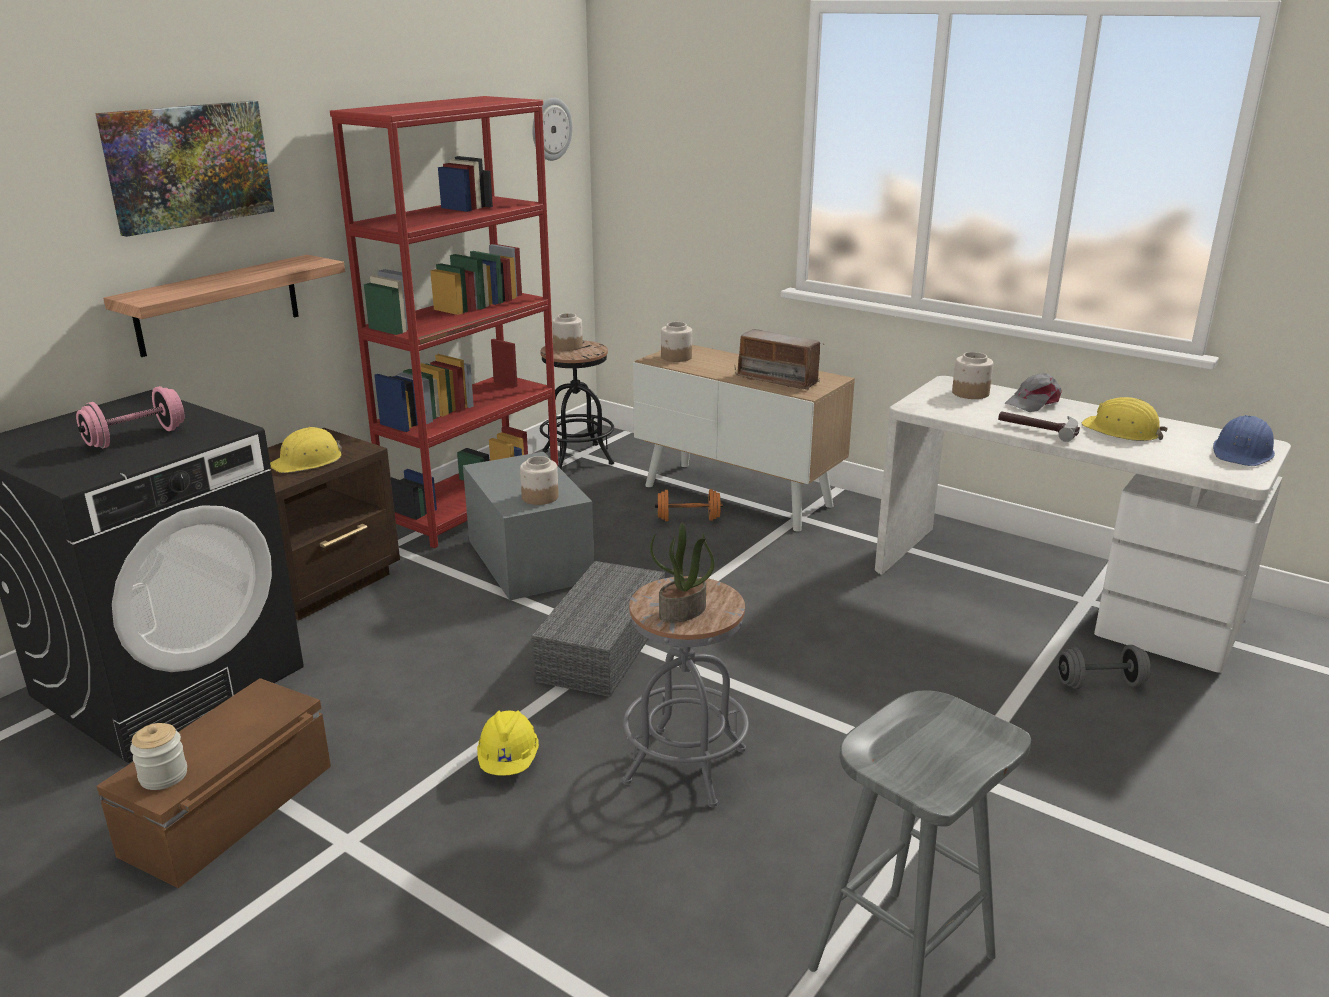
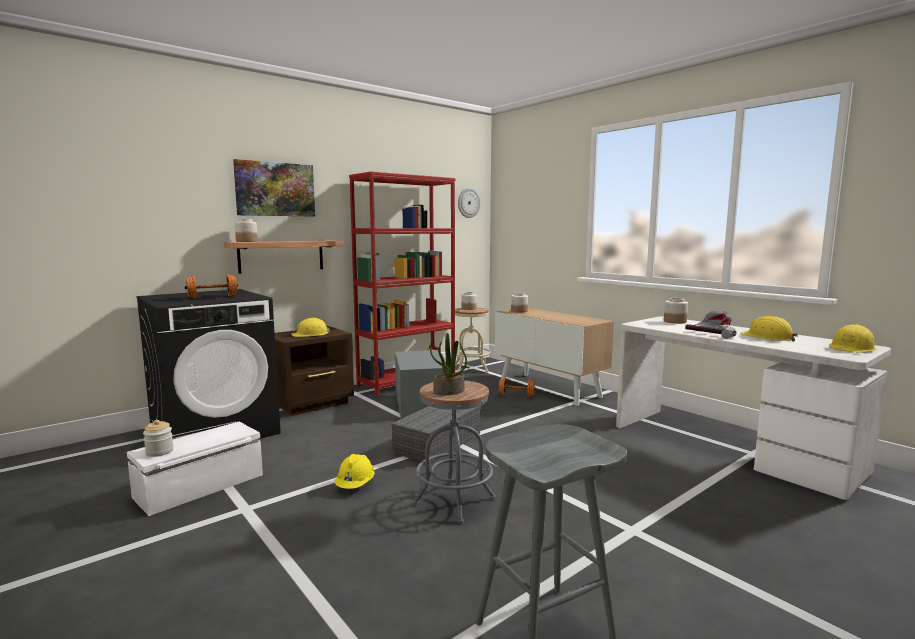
camera: 15 degrees right, 15 degrees down
(136, 438) = (212, 297): pink dumbbell -> orange dumbbell
(231, 810) = (201, 486): brown storage box -> white storage box
(539, 497) = (424, 364): jar -> jar (246, 241)
(578, 458) = (470, 368): black stool -> beige stool
(778, 380) = (569, 319): radio -> none
(1099, 683) = (750, 495): grey dumbbell -> none
(1242, 452) = (852, 348): blue hard hat -> yellow hard hat

